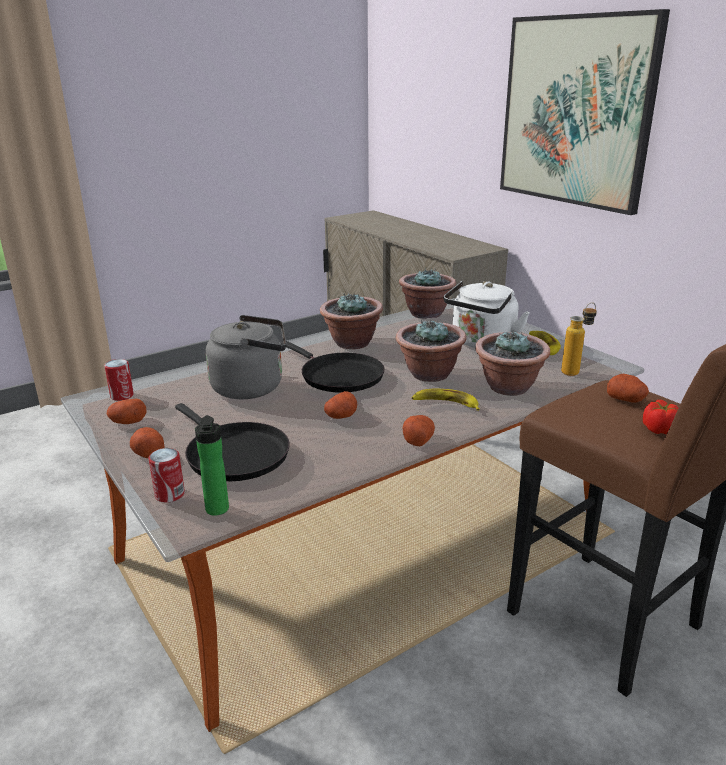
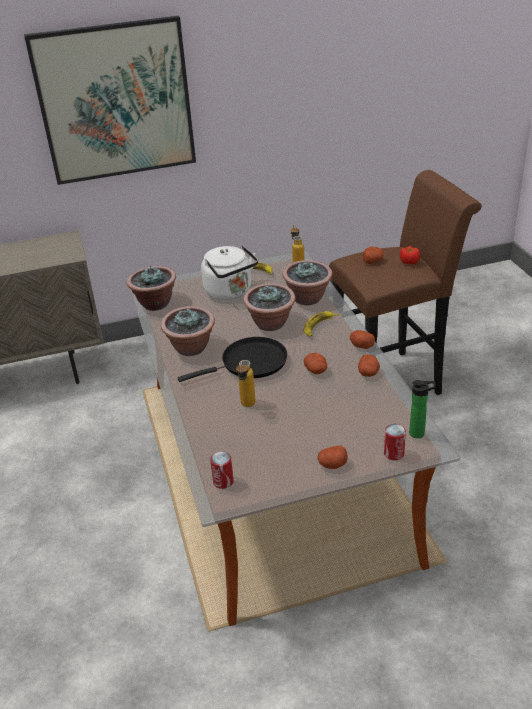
camera: 70 degrees left, 10 degrees up
(127, 422) = (276, 476): potato -> potato (368, 373)
(233, 454) = (351, 423): black frying pan -> none
(252, 387) = (247, 407): grey kettle -> bottle

